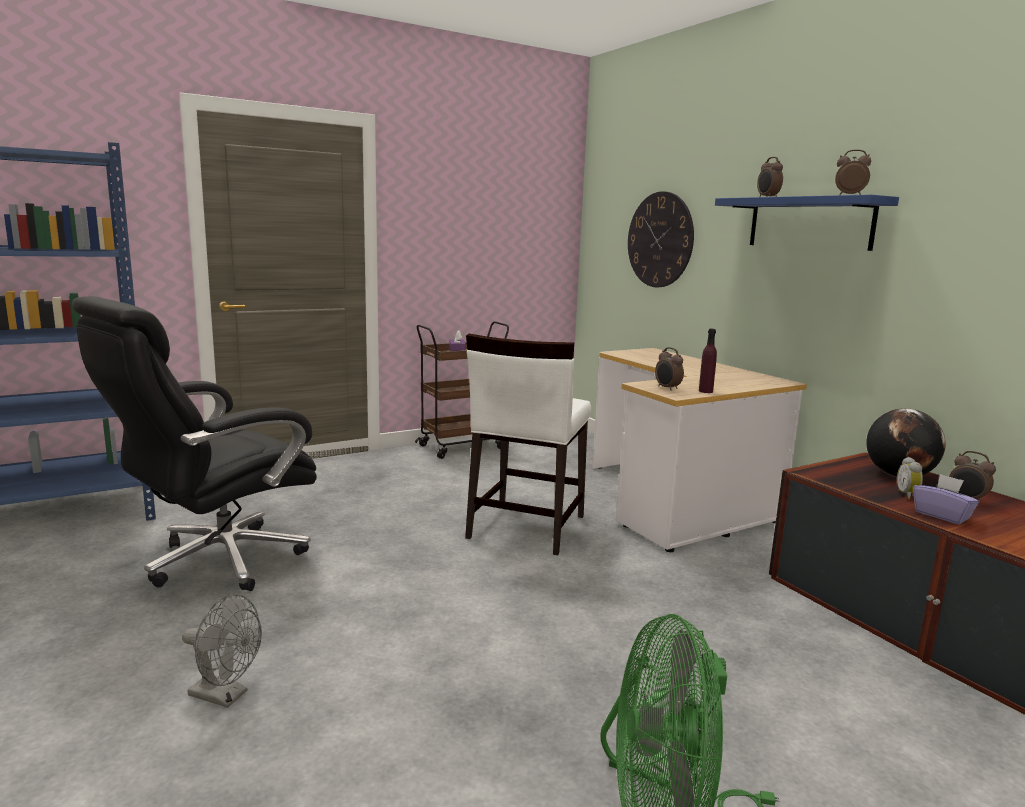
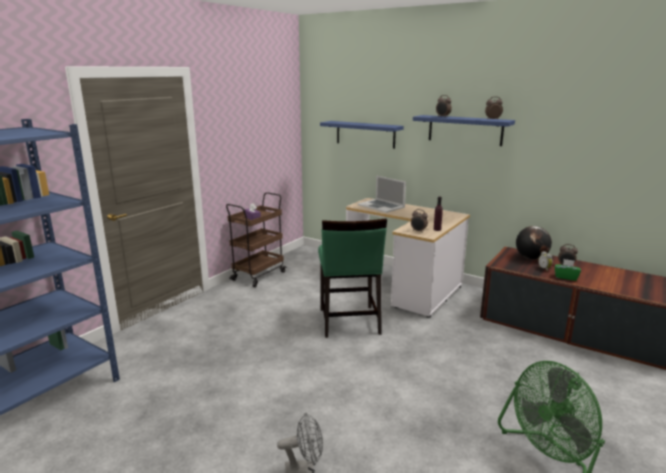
camera: 25 degrees left, 5 degrees up
(218, 563) = (202, 396): black office chair -> none
(525, 527) = (348, 321): white chair -> green chair
(658, 357) = (381, 206): none -> laptop
(660, 240) = (365, 134): wall clock -> blue shelf
(942, 515) = (566, 277): purple tissue box -> green tissue box

